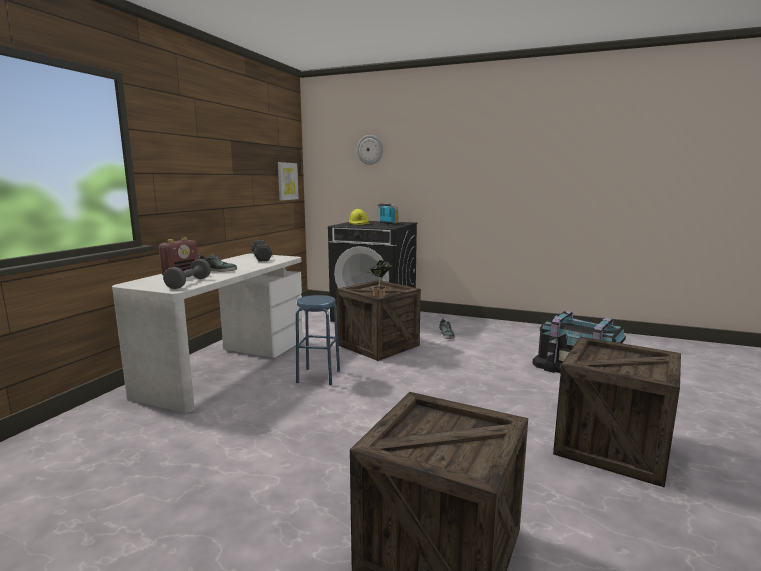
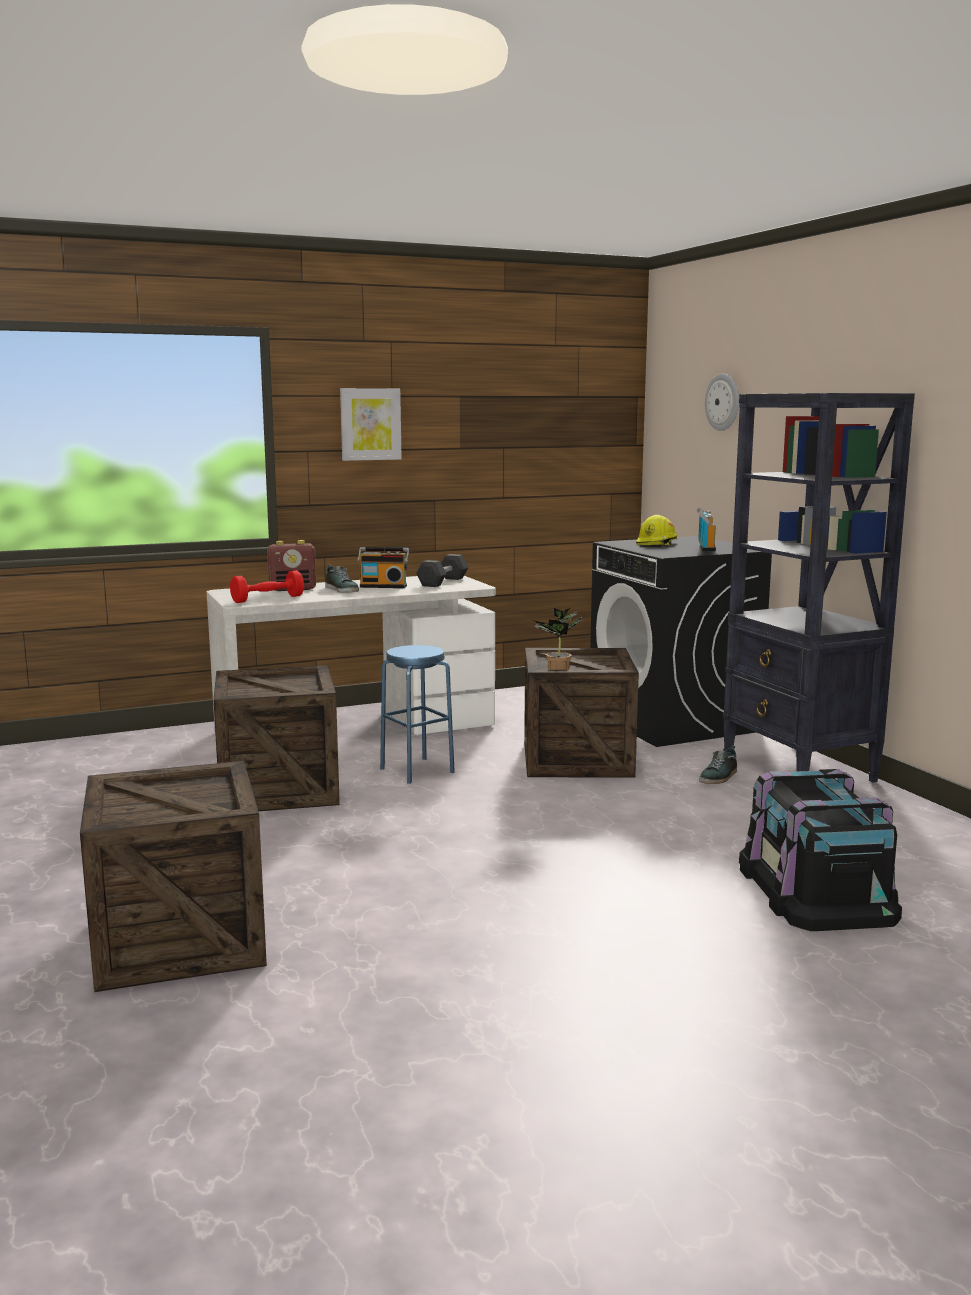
camera: 45 degrees right, 0 degrees up
(189, 283) = (267, 599): grey dumbbell -> red dumbbell
(236, 264) = (383, 586): none -> radio
(287, 181) = (592, 457): picture -> picture (370, 424)
(463, 323) = (799, 769): none -> black bookcase
(612, 446) = (563, 973): crate -> crate (278, 789)

